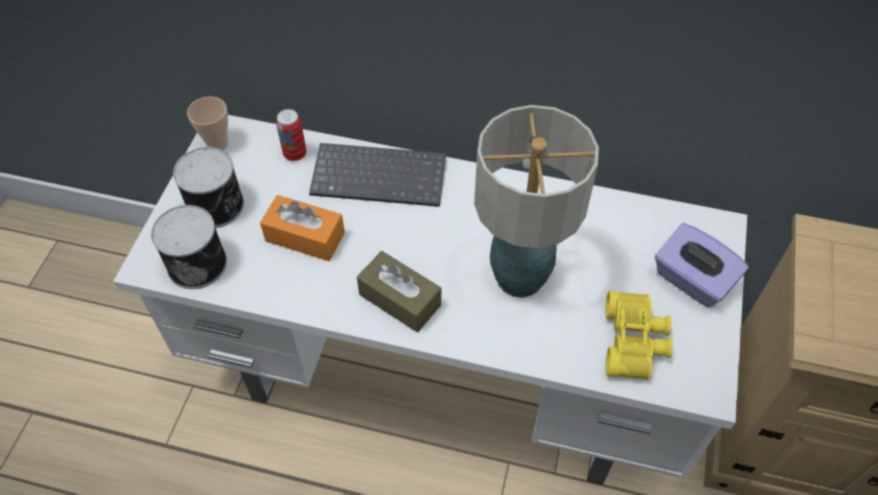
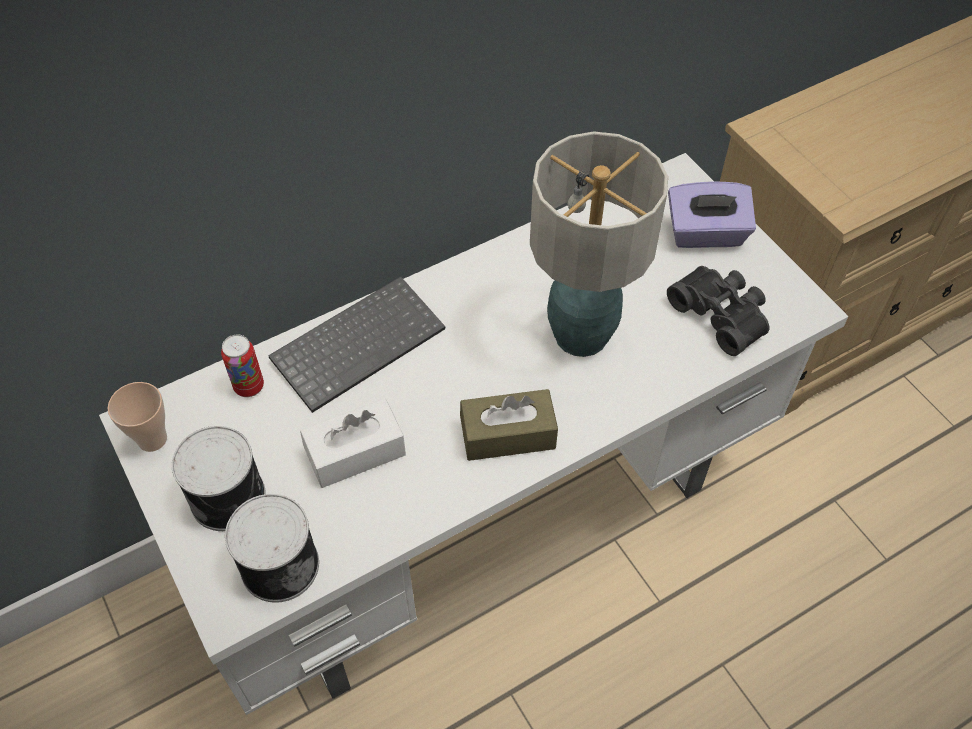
camera: 45 degrees left, 0 degrees up
(305, 237) = (355, 453): orange tissue box -> white tissue box
(635, 342) = (721, 314): yellow binoculars -> black binoculars

